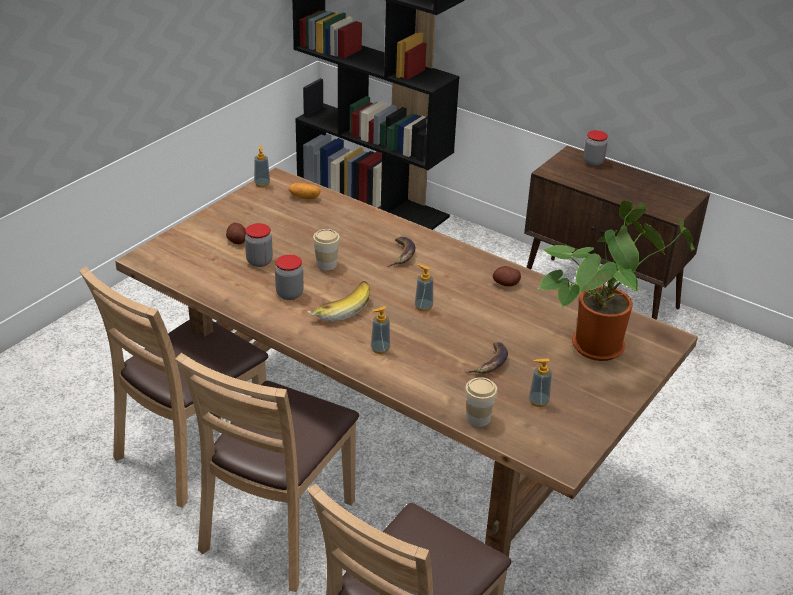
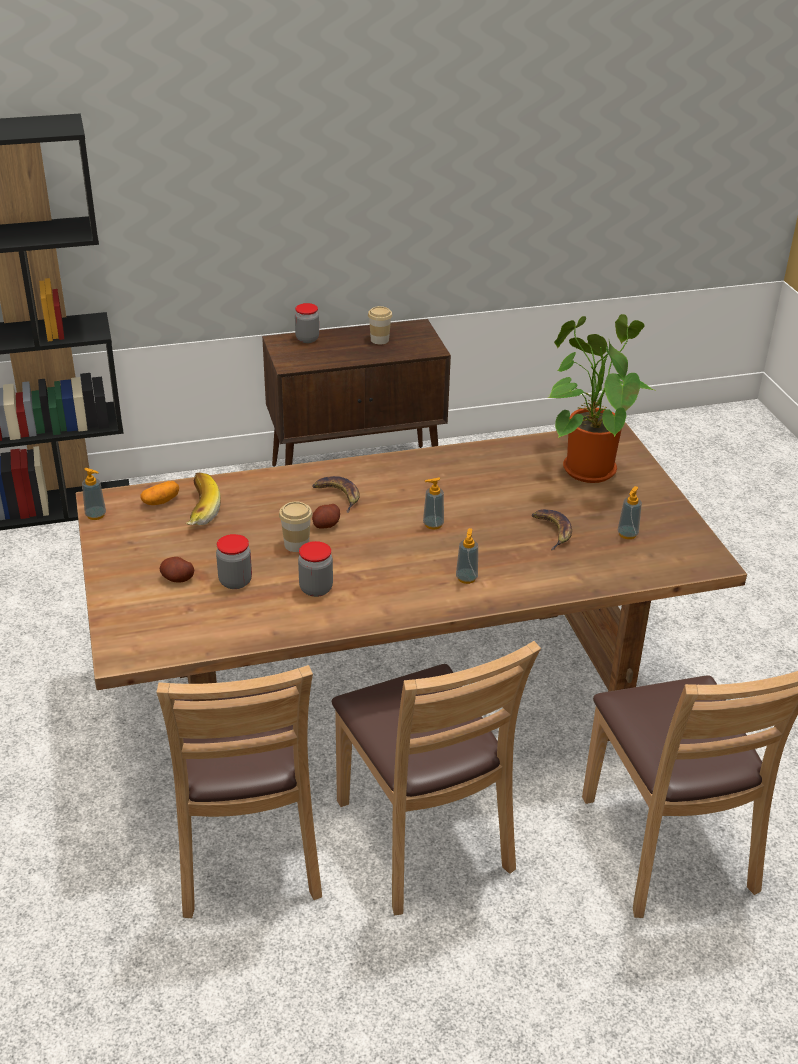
camera: 50 degrees left, 0 degrees up
(340, 309) = (378, 571): banana -> banana (197, 510)
(478, 418) = (618, 575): cup -> cup (379, 340)
(506, 284) = (453, 466): potato -> potato (326, 525)

